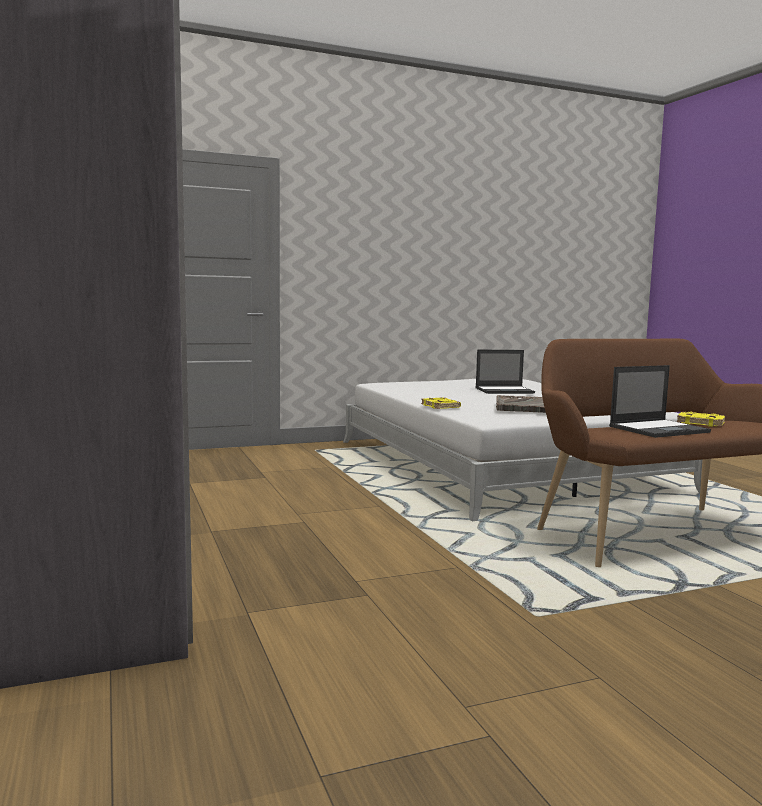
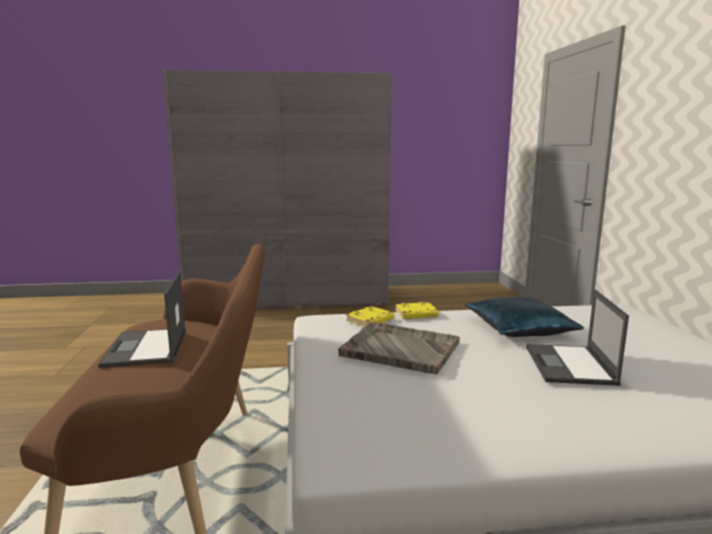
camera: 105 degrees right, 5 degrees up
(448, 394) = (520, 329): none -> blue pillow
(701, 423) = (141, 383): yellow book -> yellow book (370, 321)

